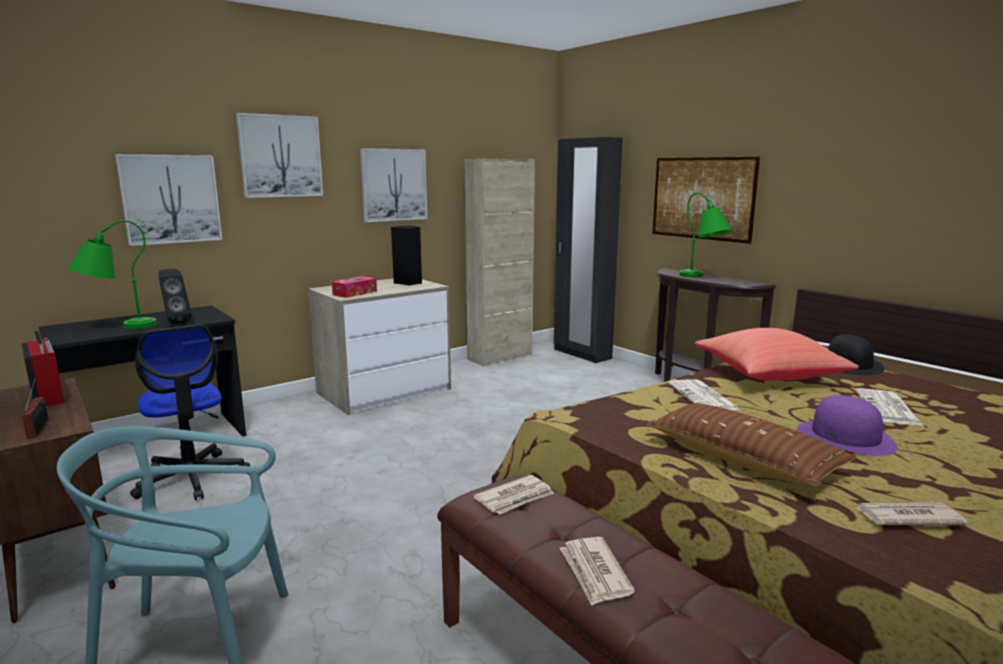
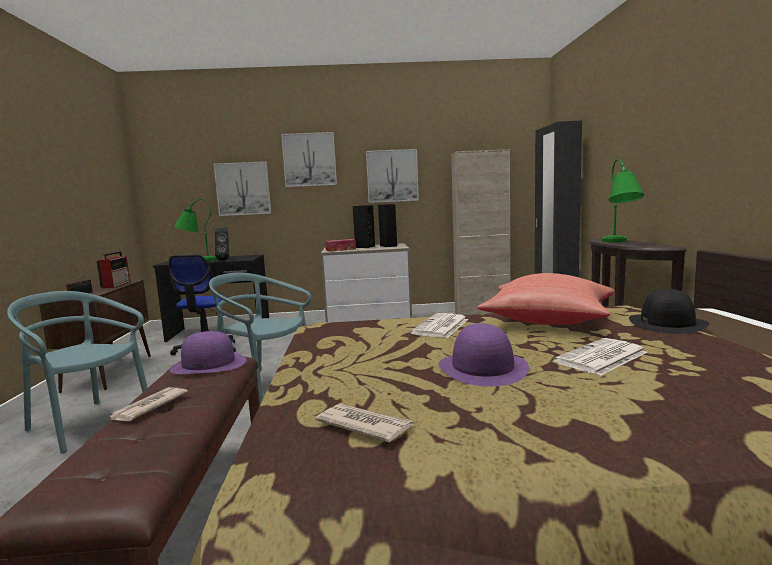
camera: 35 degrees right, 5 degrees down
(377, 286) = (364, 247): none -> black speaker
(391, 509) = (264, 386): none -> turquoise chair
(515, 498) = (209, 364): newspaper -> purple hat
(702, 198) = (634, 166): picture -> none
(742, 459) = (352, 364): brown pillow -> none

